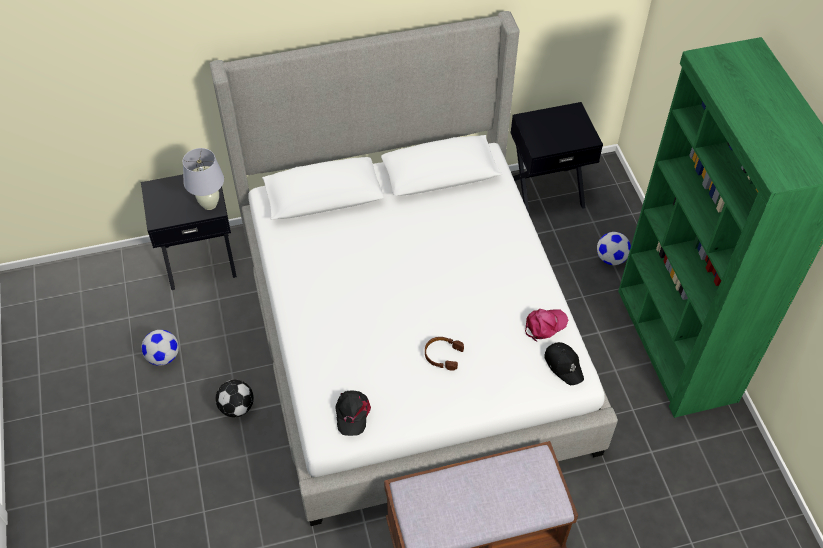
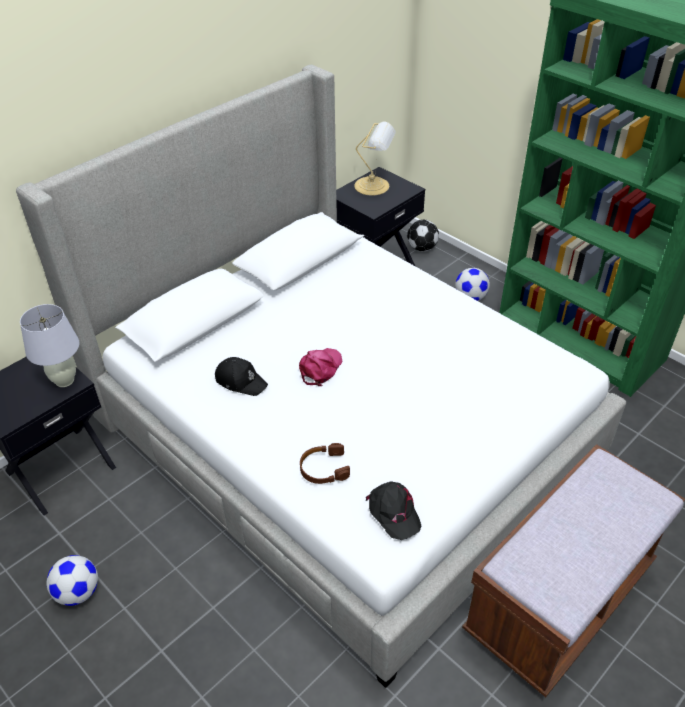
camera: 30 degrees left, 10 degrees down
(236, 407) = (206, 603): football -> football (421, 248)
(442, 355) = (437, 411): brown headphones -> brown headphones (323, 468)
(544, 325) = (507, 342): pink cap -> pink cap (320, 368)
(559, 122) = (374, 186): none -> table lamp
(564, 365) = (556, 367): black cap -> black cap (241, 381)

